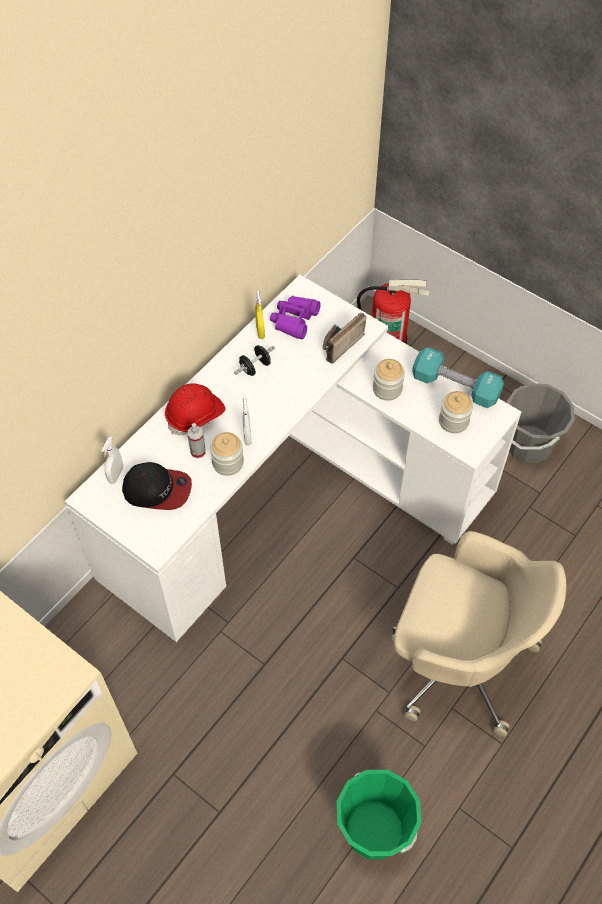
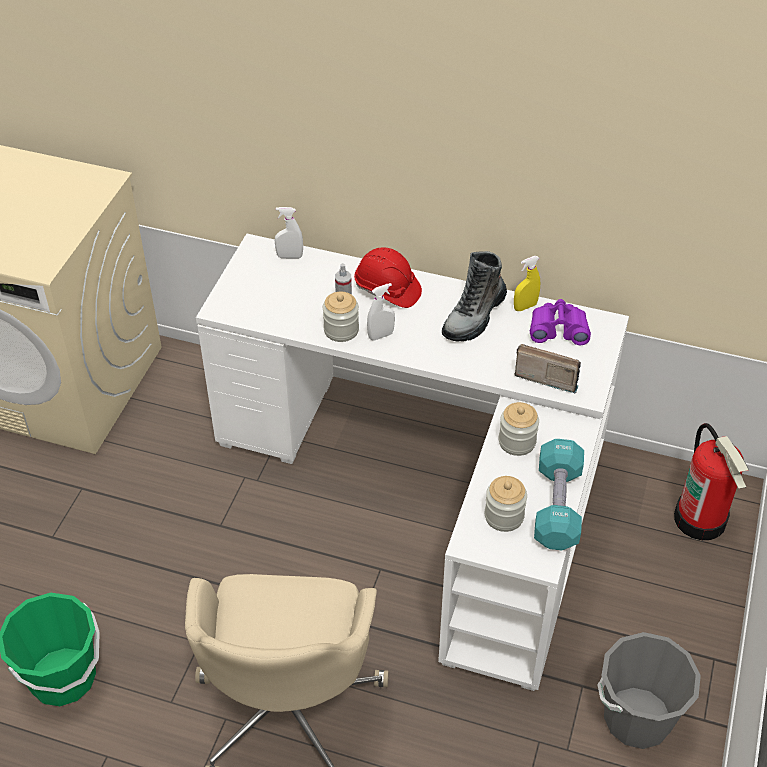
camera: 70 degrees right, 10 degrees down
(157, 489) = (286, 289): cap -> none
(255, 367) = (474, 316): black dumbbell -> boot

